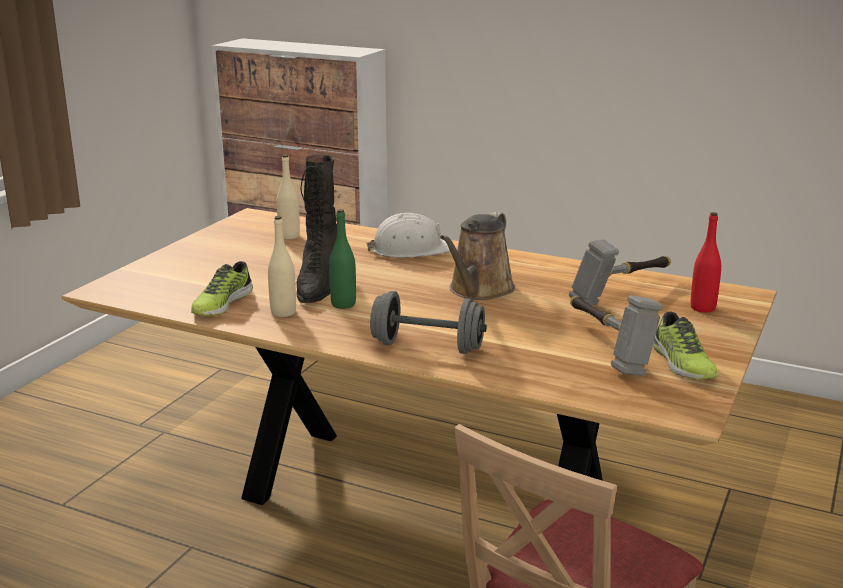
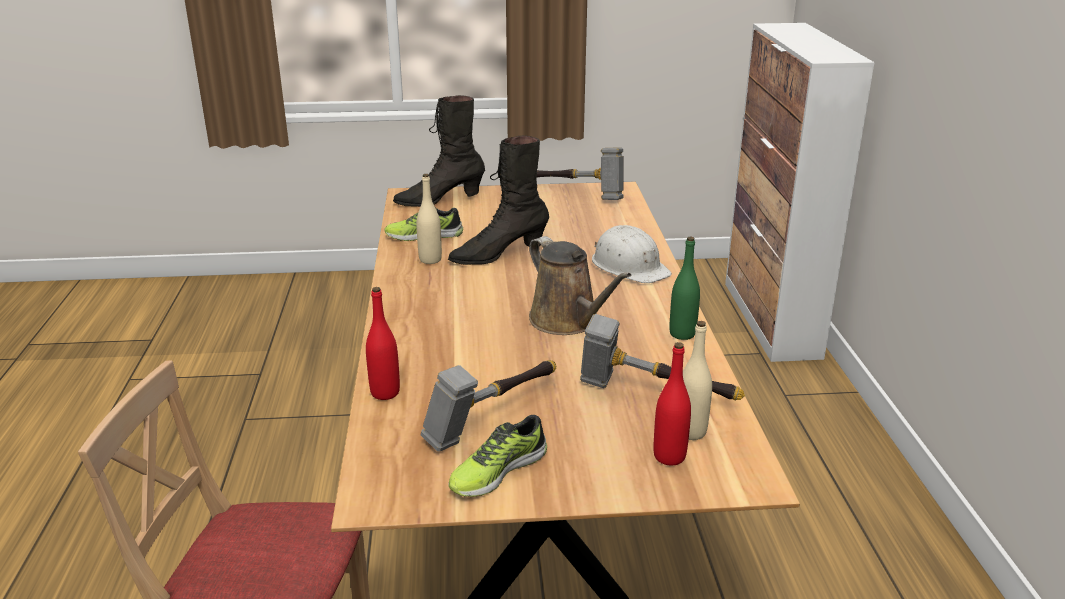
camera: 60 degrees right, 5 degrees up
(145, 281) = (439, 200): none -> black boot
(236, 231) = (576, 194): none -> hammer
(289, 236) = (593, 214): beige bottle -> beige bottle (690, 432)
(343, 304) = (470, 275): green bottle -> green bottle (682, 334)
(427, 346) = (417, 332): grey dumbbell -> none
(478, 290) = (568, 321): brown watering can -> brown watering can turned 120 degrees counterclockwise
(525, 380) = (385, 393): none -> red bottle

